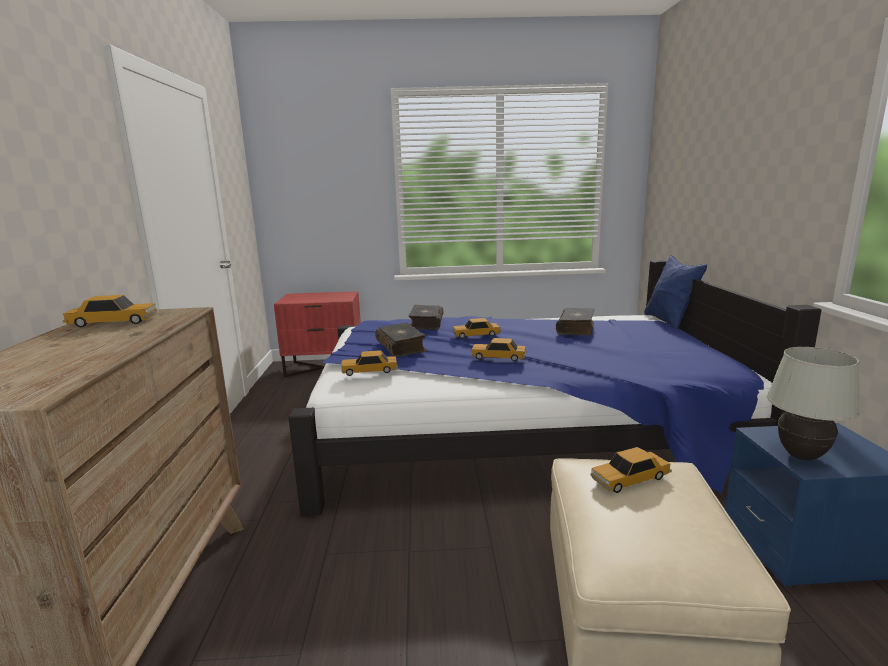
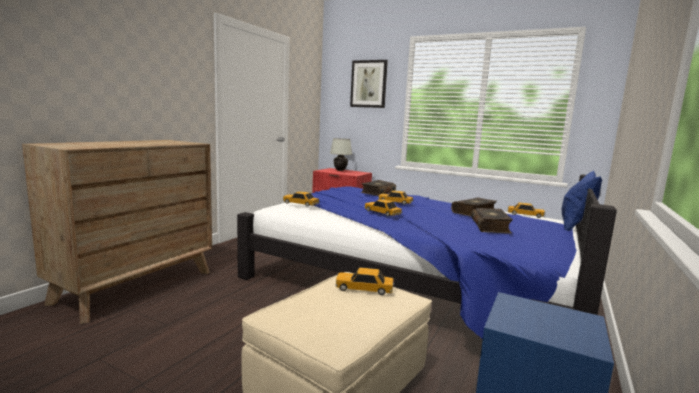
camera: 30 degrees right, 5 degrees down
(113, 322) = (161, 141): toy car -> toy car (525, 215)
(333, 160) = (368, 84): none -> picture
(401, 346) = (338, 198): book -> book (491, 226)
(801, 456) = (514, 318): white table lamp -> white table lamp (340, 170)

